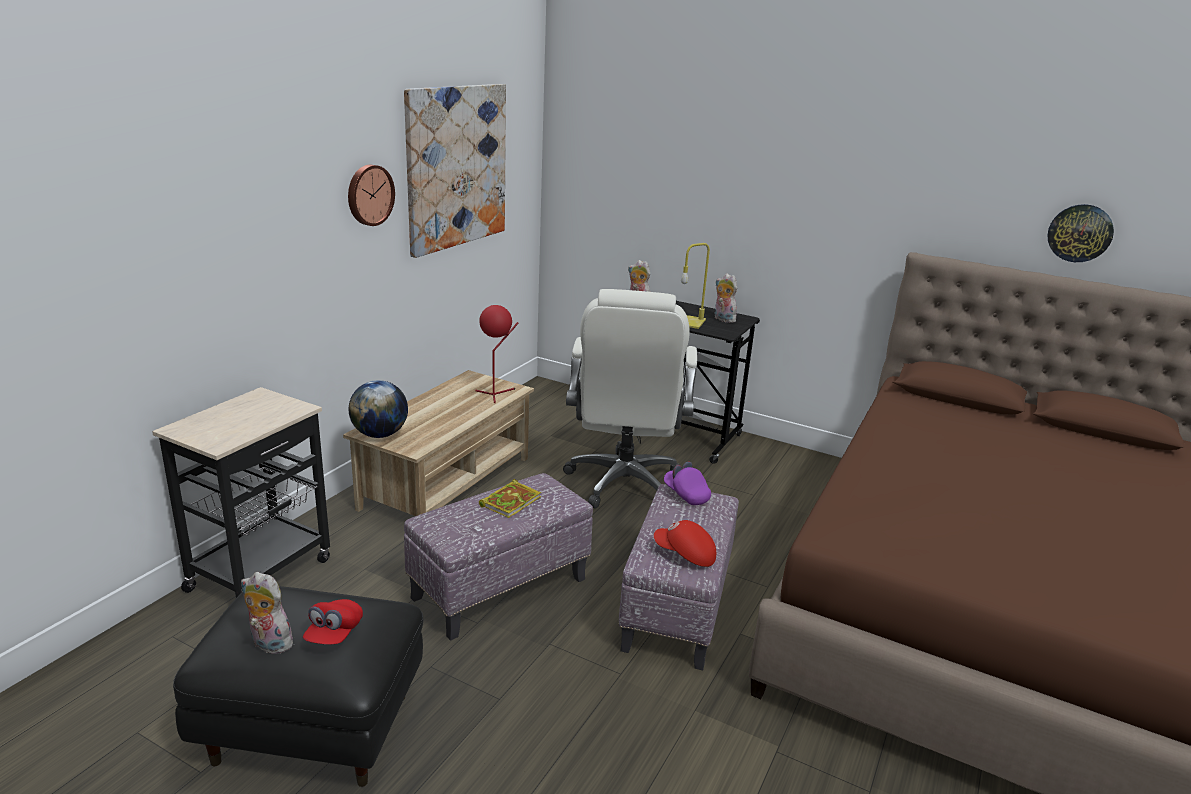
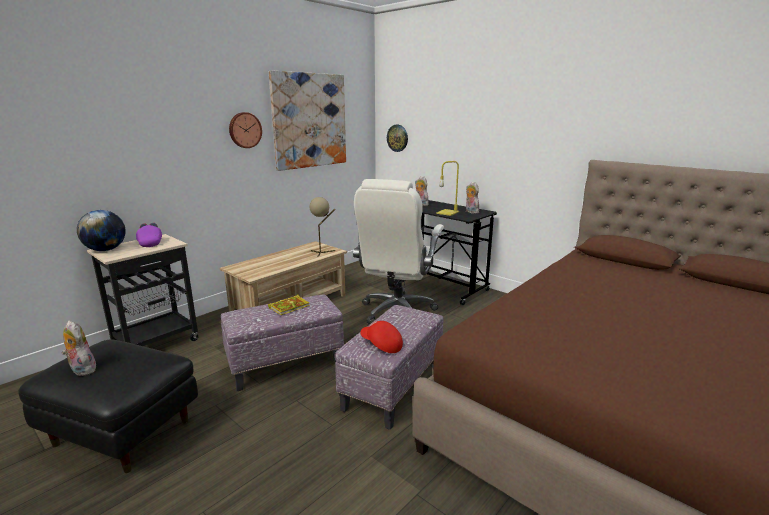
camera: 15 degrees right, 5 degrees down
(334, 634) = (122, 368): red cap -> none
(380, 434) = (239, 268): globe -> globe (106, 250)
(496, 394) = (322, 252): red table lamp -> beige table lamp
(686, 494) = (406, 311): purple cap -> purple cap (150, 243)
(1080, 233) = (718, 136): wall clock -> wall clock (397, 138)

